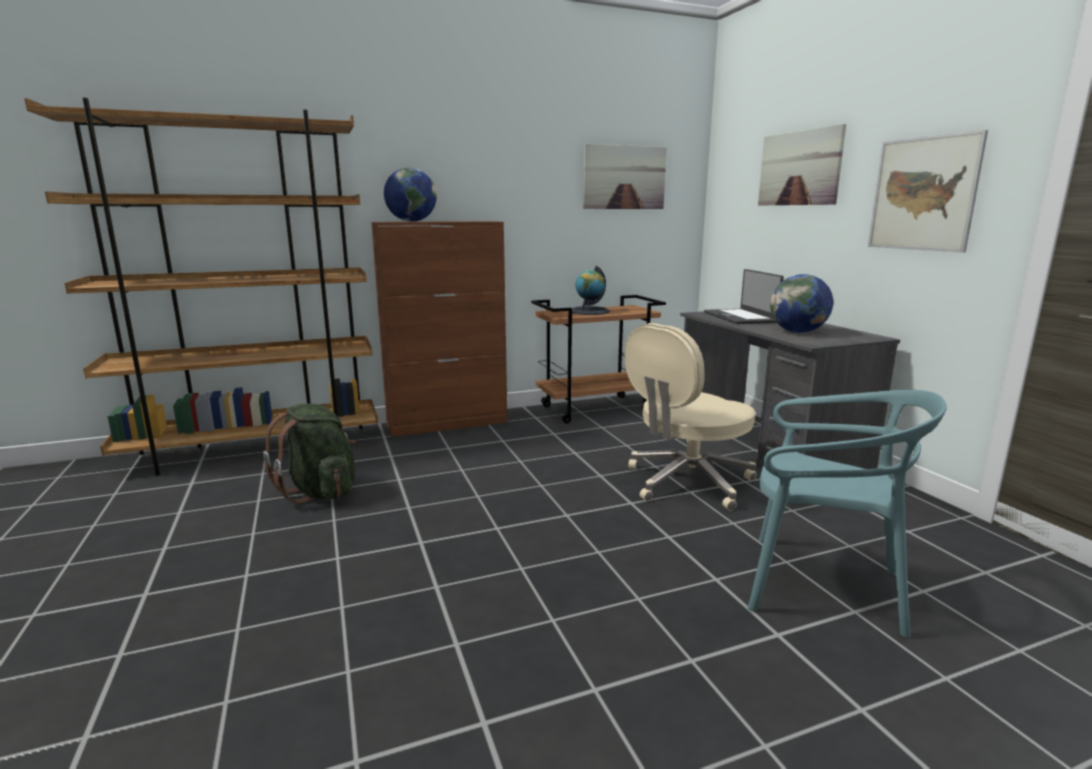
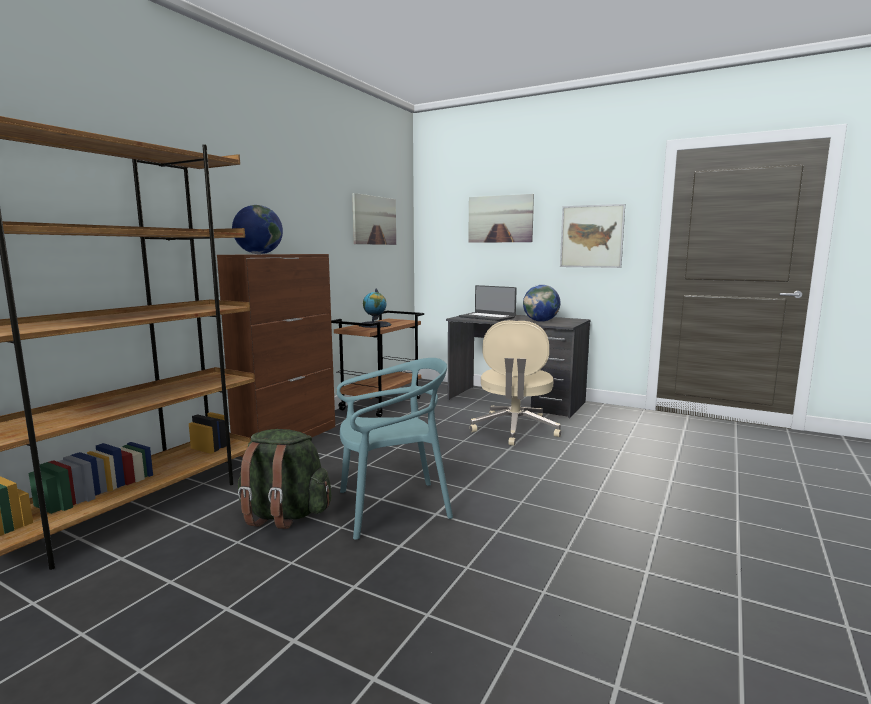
camera: 40 degrees left, 5 degrees down
(821, 586) = (650, 455): turquoise chair -> turquoise chair (392, 507)

